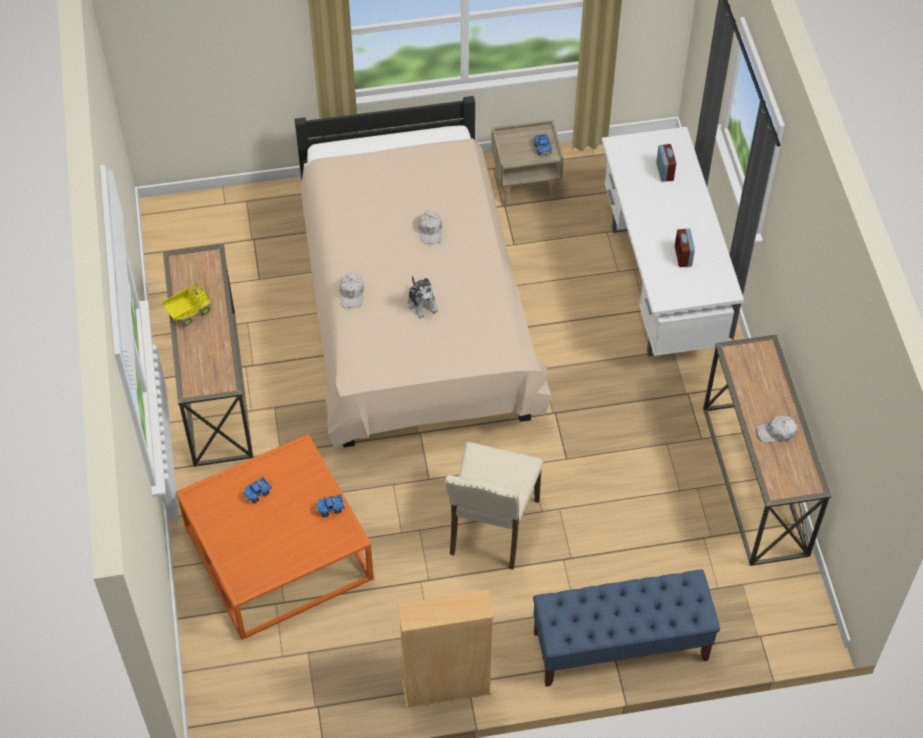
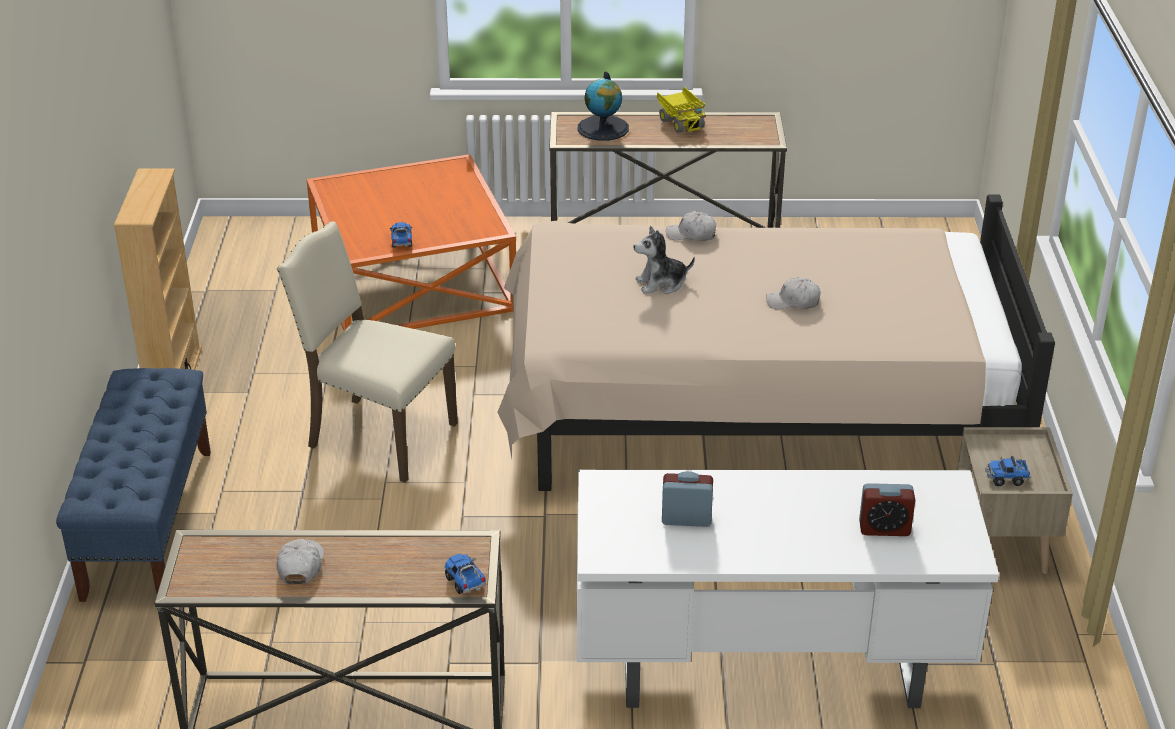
camera: 100 degrees right, 20 degrees down
(205, 362) = (603, 128): none -> globe
(257, 493) = (444, 200): toy truck -> toy truck (465, 582)

